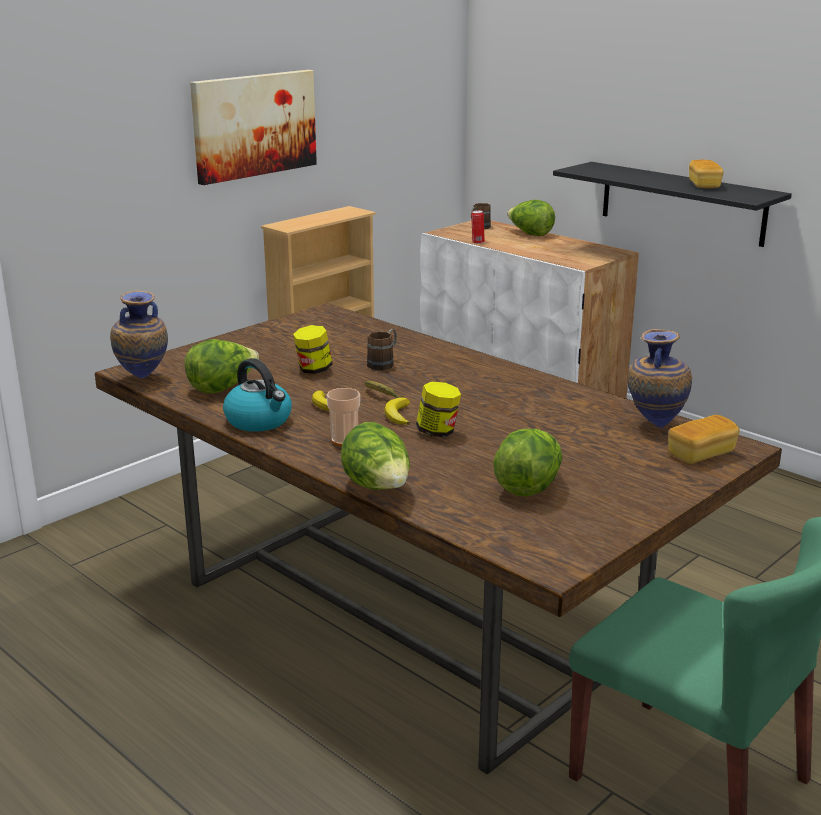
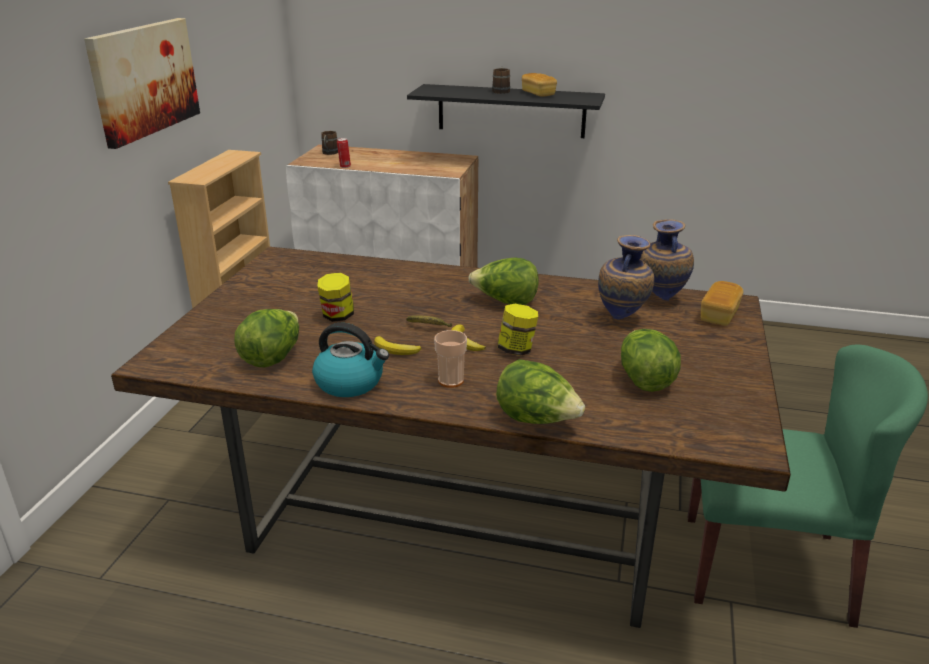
camera: 30 degrees left, 5 degrees up
(143, 379) = (177, 369): vase -> vase (622, 320)
(384, 363) = (392, 295): brown mug -> brown mug (501, 90)
(530, 234) = (378, 153): lettuce -> lettuce (505, 302)

